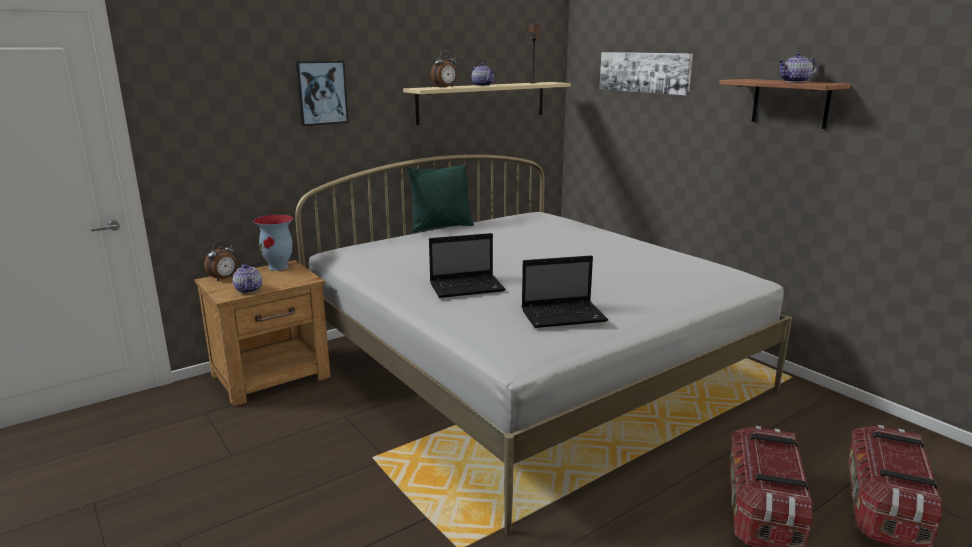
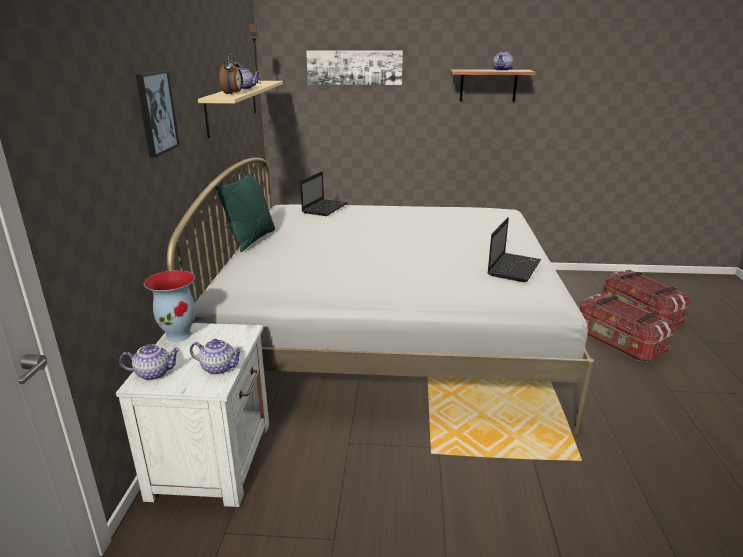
camera: 50 degrees left, 5 degrees up
(224, 279) = (154, 373): alarm clock -> teapot
(272, 376) = (214, 458): brown nightstand -> white nightstand
(468, 287) = (417, 275): laptop -> laptop (325, 208)

